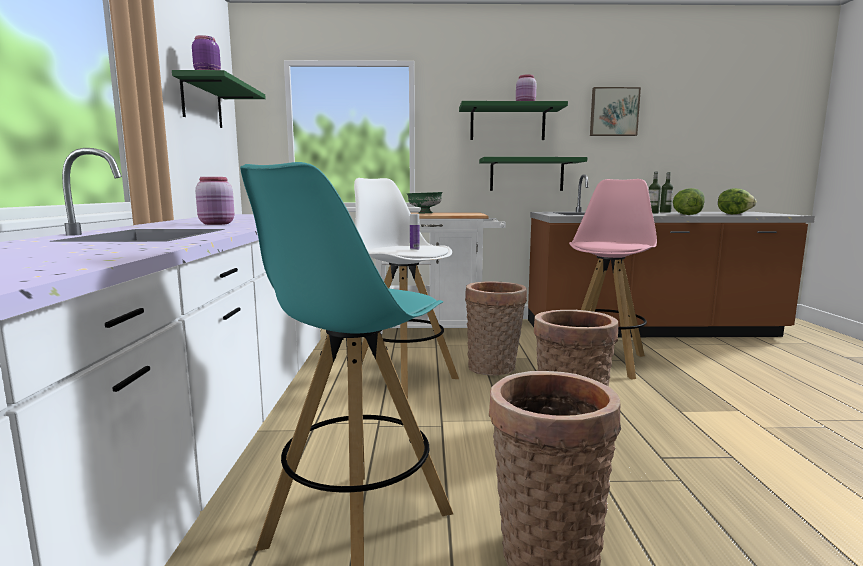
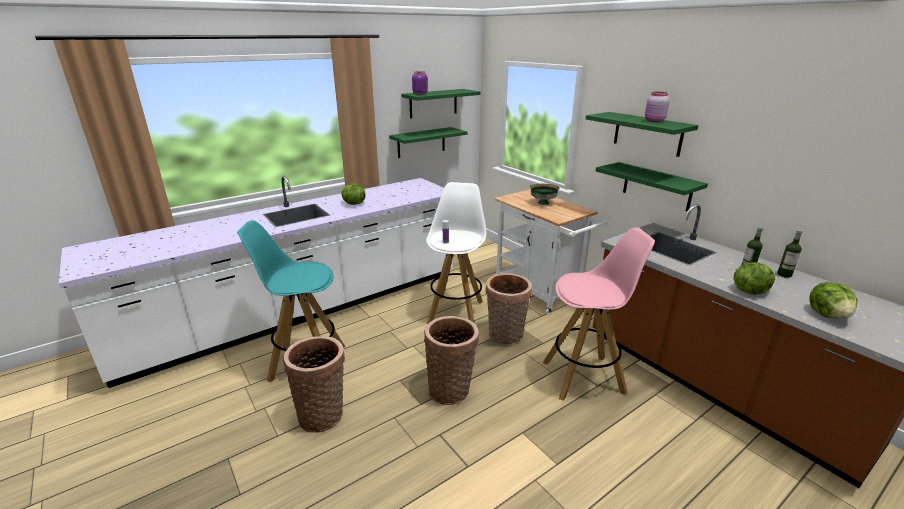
camera: 55 degrees right, 15 degrees up
(196, 162) = (421, 142): none -> green shelf
(217, 224) = (353, 204): pink jar -> lettuce
(613, 112) = (764, 140): picture -> none

